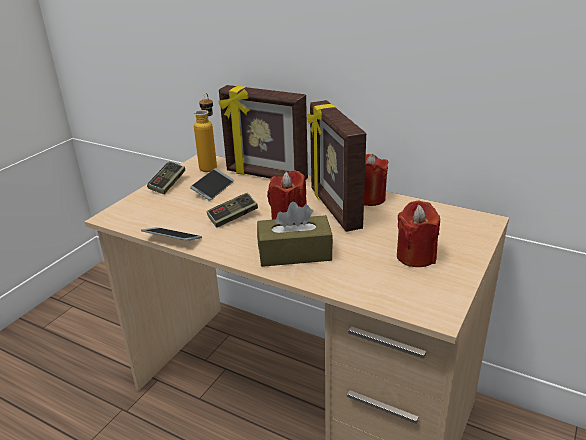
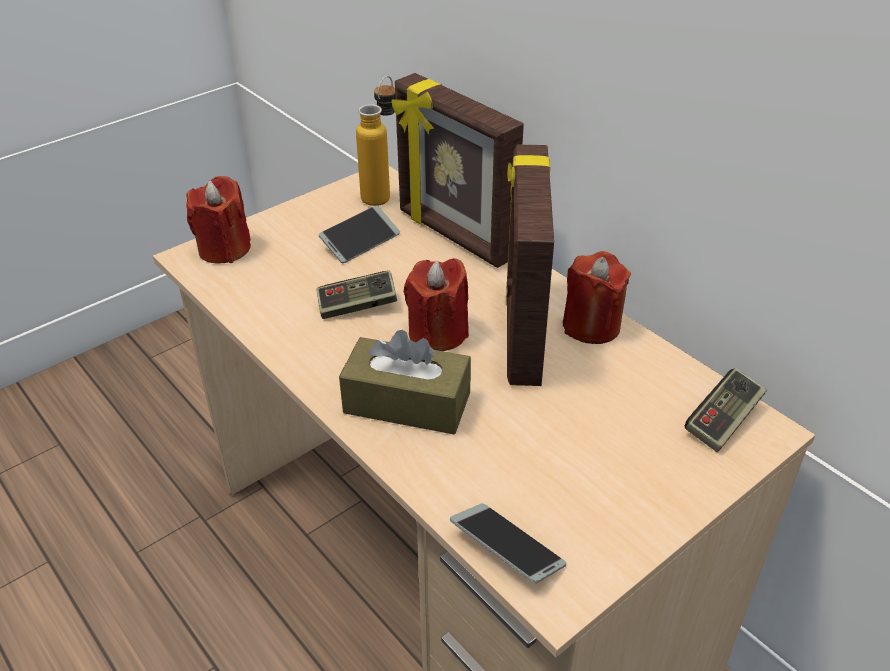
camera: 20 degrees right, 10 degrees up
(168, 184) = (300, 215): game controller -> game controller (723, 421)
(172, 239) = (249, 323): phone -> phone (507, 549)
(416, 256) = (594, 468): red candle -> red candle (224, 249)

